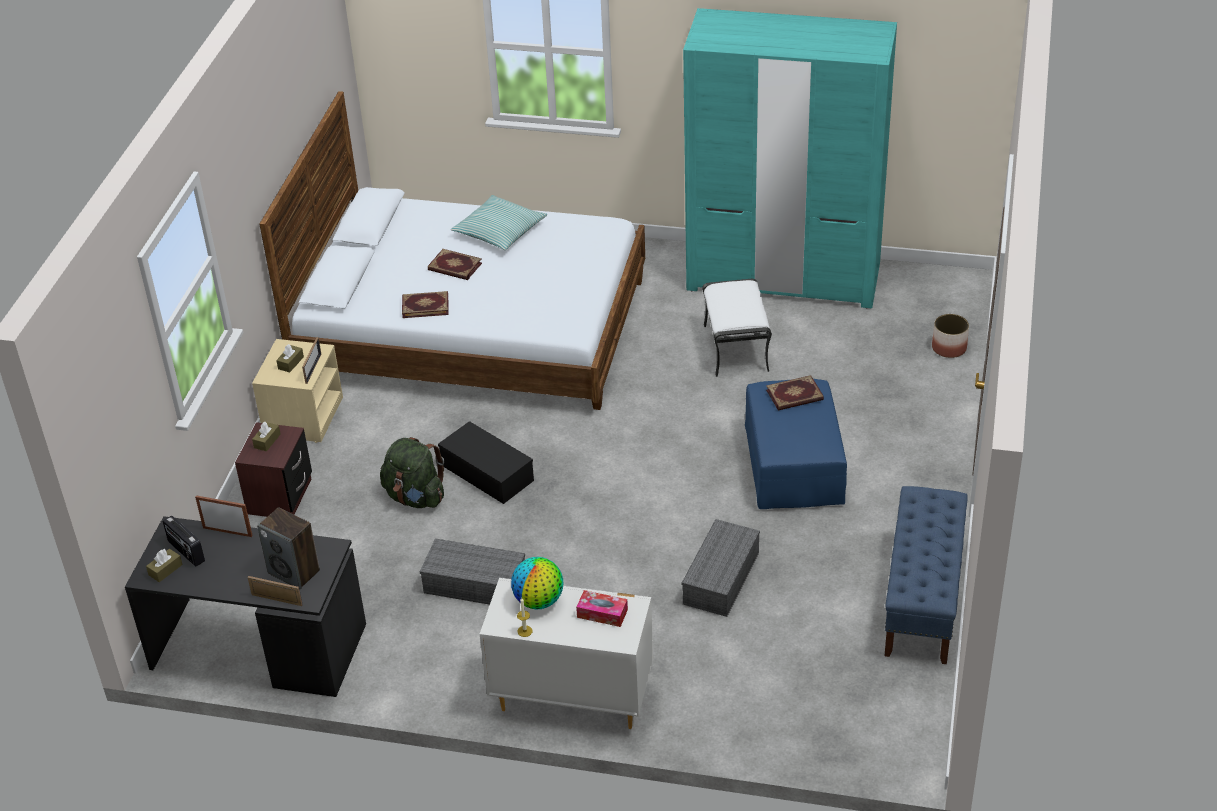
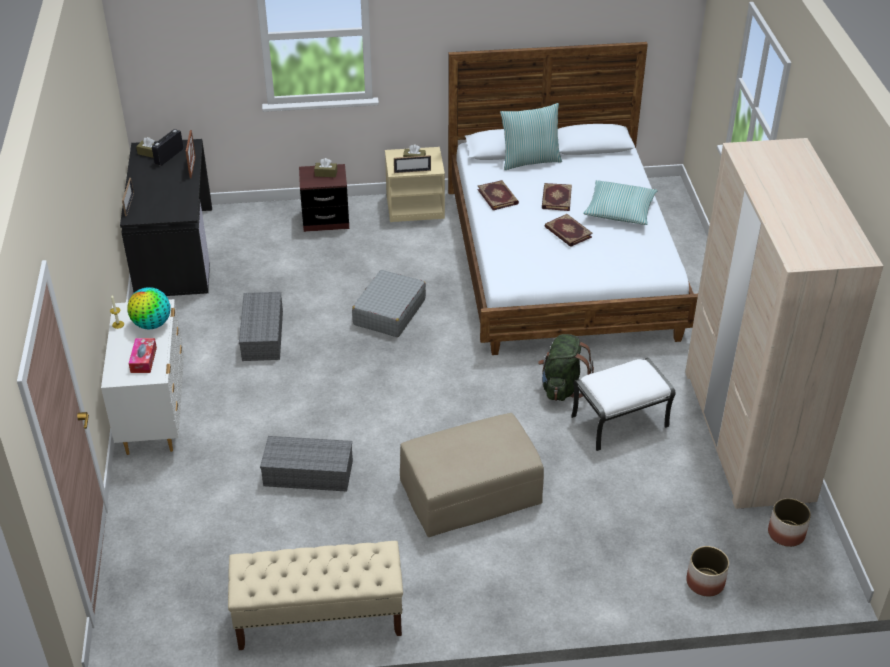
camera: 70 degrees right, 0 degrees up
(294, 572) = (158, 204): speaker -> none
(371, 270) = (530, 160): none -> pillow
(415, 497) = (348, 282): green backpack -> green backpack (562, 387)
(489, 473) = (389, 312): black storage box -> grey suitcase
(783, 276) = (747, 434): turquoise wardrobe -> beige wardrobe
(793, 465) = (470, 493): blue ottoman -> beige ottoman
(795, 396) = (500, 443): book -> book (567, 232)
(909, 289) = (786, 534): none -> planter
(922, 600) = (319, 618): blue bench -> beige bench

